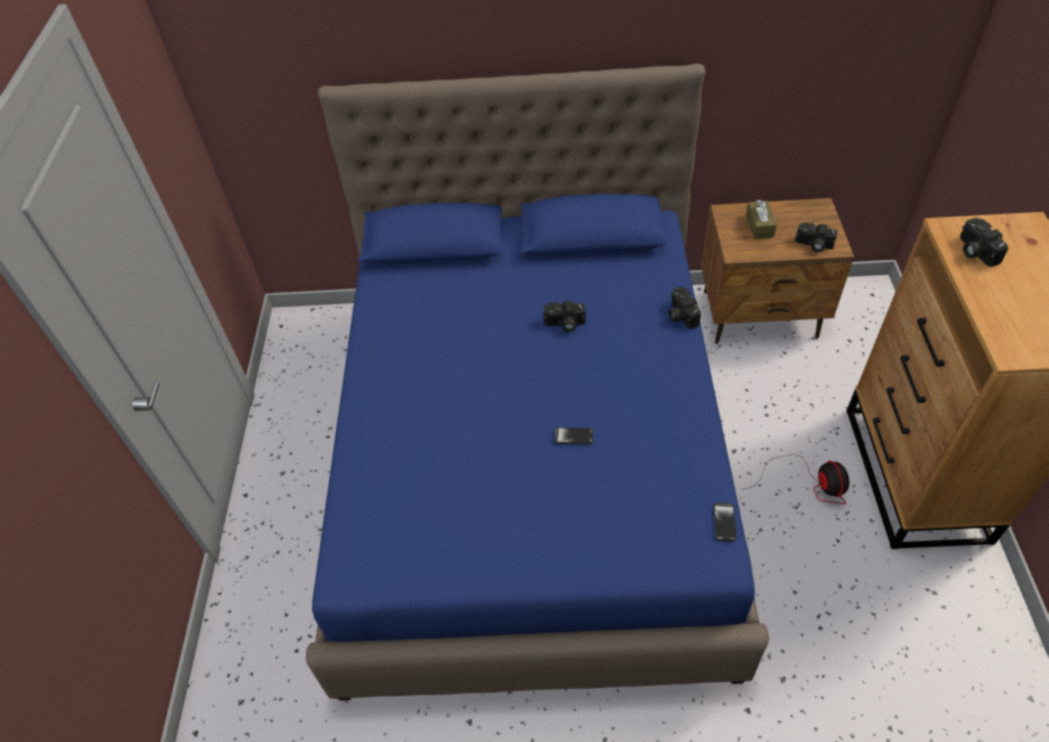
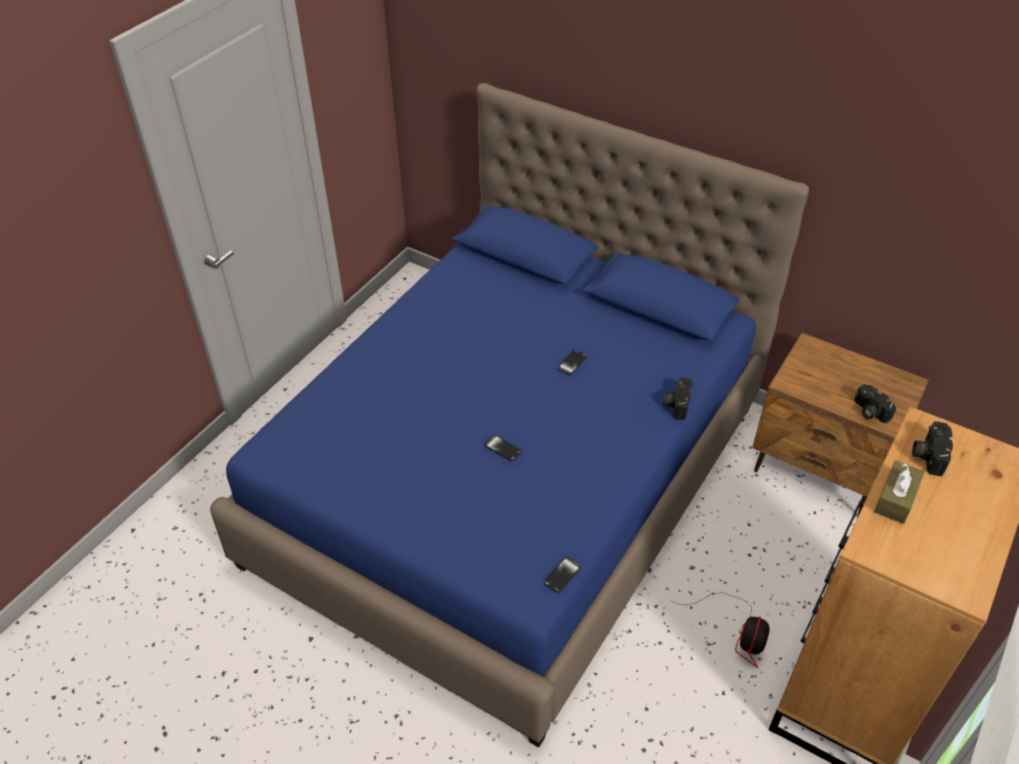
camera: 30 degrees right, 5 degrees down
(564, 324) = (572, 363): camera -> phone
(759, 226) = (831, 371): brown tissue box -> brown tissue box (896, 499)

